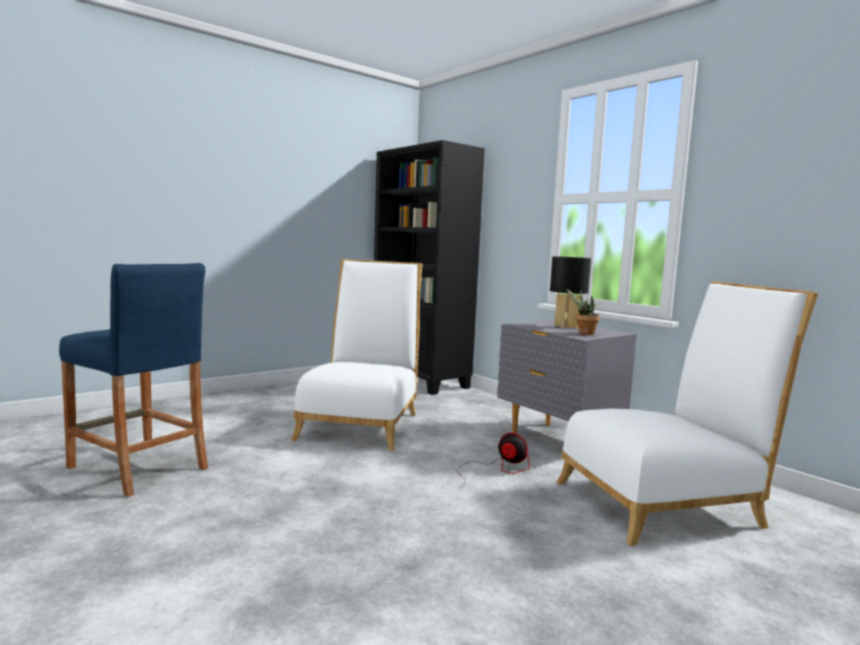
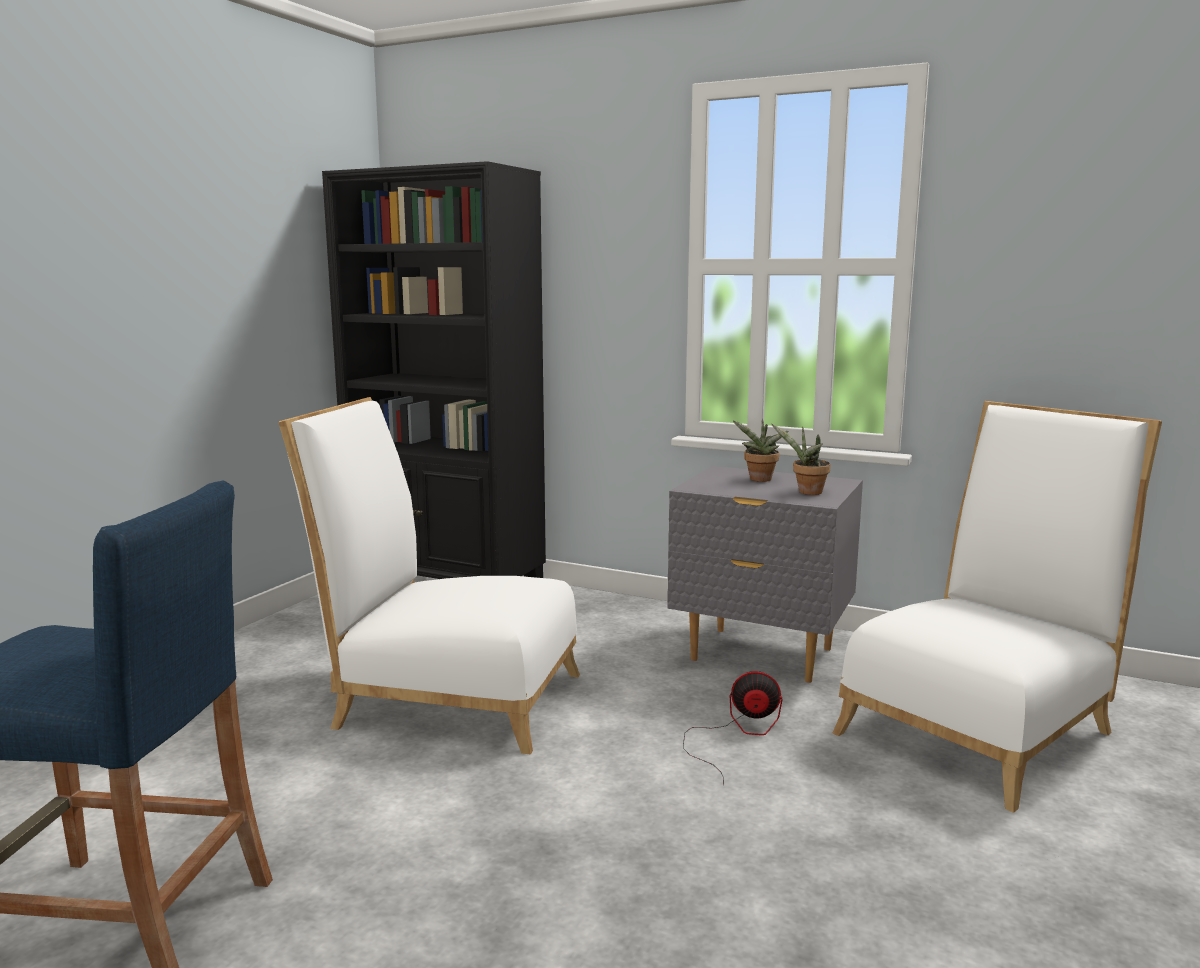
camera: 25 degrees left, 5 degrees up
(361, 423) = (446, 697): white chair -> white chair turned 60 degrees counterclockwise
(566, 326) = (759, 480): black table lamp -> potted plant

